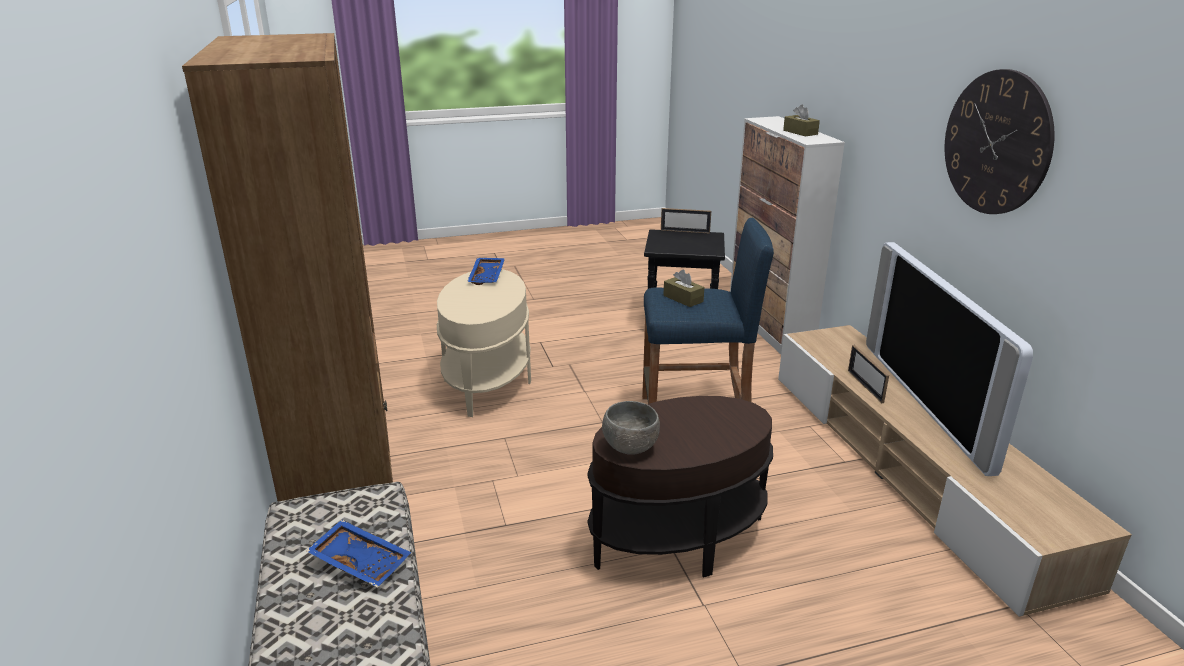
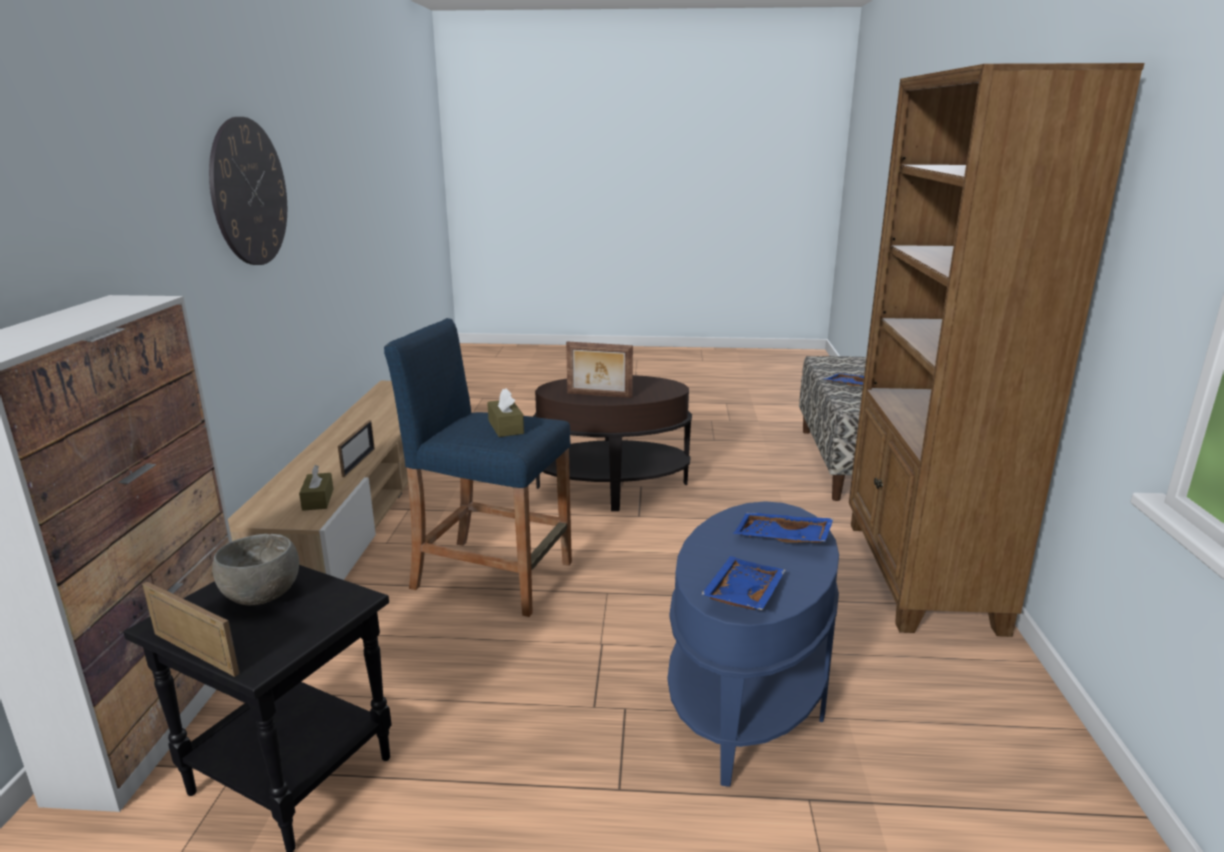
camera: 160 degrees left, 5 degrees down
(469, 302) = (782, 539): none -> blue tray
(487, 381) = (747, 699): beige side table -> blue side table
(630, 448) = (662, 385): grey bowl -> grey bowl (263, 596)
(686, 412) = (599, 395): none -> picture frame
(800, 132) = (84, 315): brown tissue box -> brown tissue box (318, 499)
(930, 402) = (333, 443): television -> none

